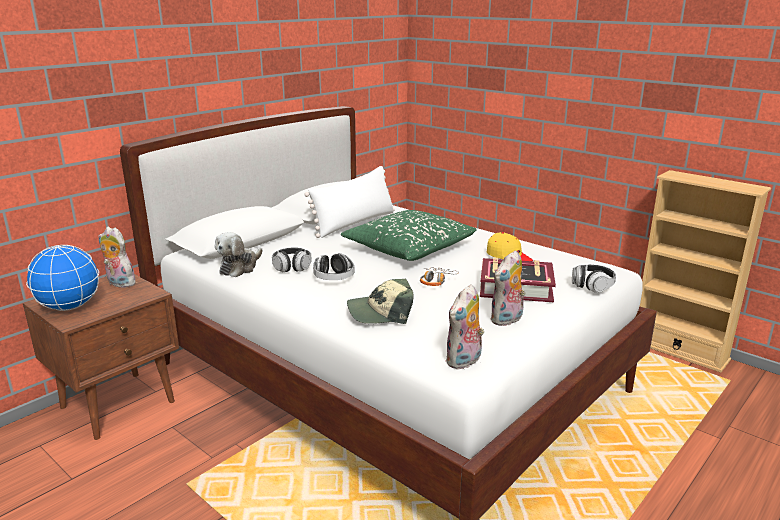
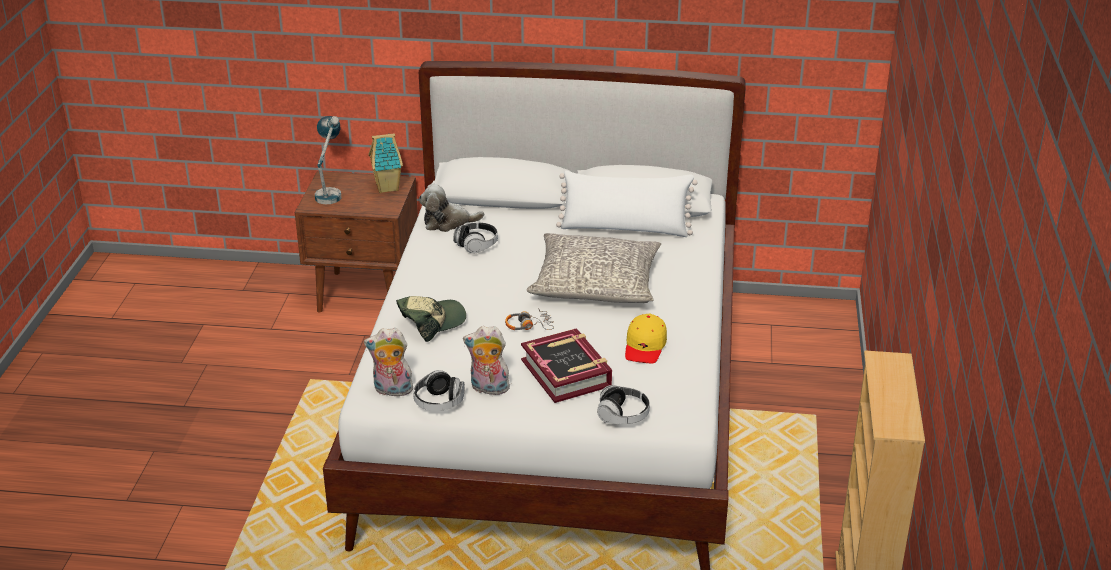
camera: 55 degrees right, 10 degrees up
(69, 307) = (330, 192): globe -> table lamp
(119, 283) = (388, 187): plush toy -> toy house
(334, 278) = (476, 274): headphones -> headphones (439, 402)
(381, 312) = (431, 322): cap -> cap turned 105 degrees clockwise
(409, 248) = (596, 284): green pillow -> grey pillow

